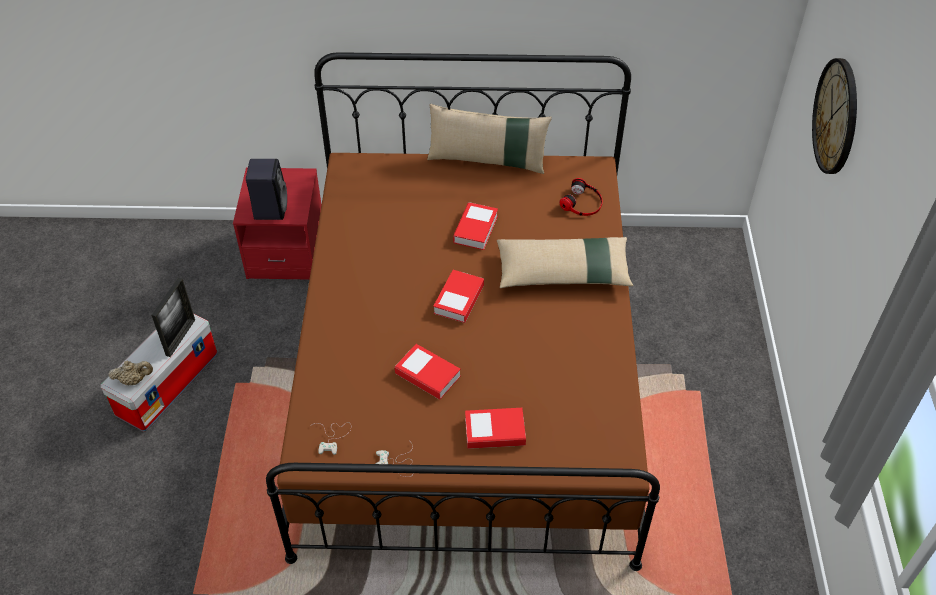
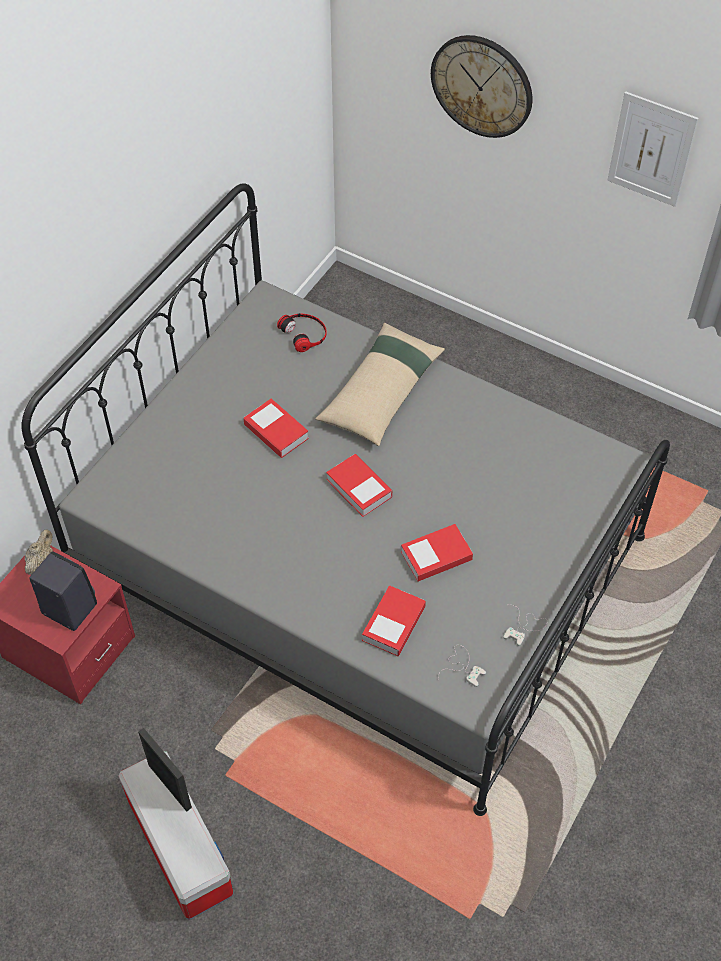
camera: 60 degrees left, 5 degrees up
(134, 380) = (200, 857): beige teapot -> beige teapot (41, 562)
(467, 376) = (360, 560): brown bed -> grey bed
(487, 160) = (186, 376): beige pillow -> none
(495, 431) = (534, 535): book -> book (393, 624)
(880, 253) = (651, 149): none -> picture

